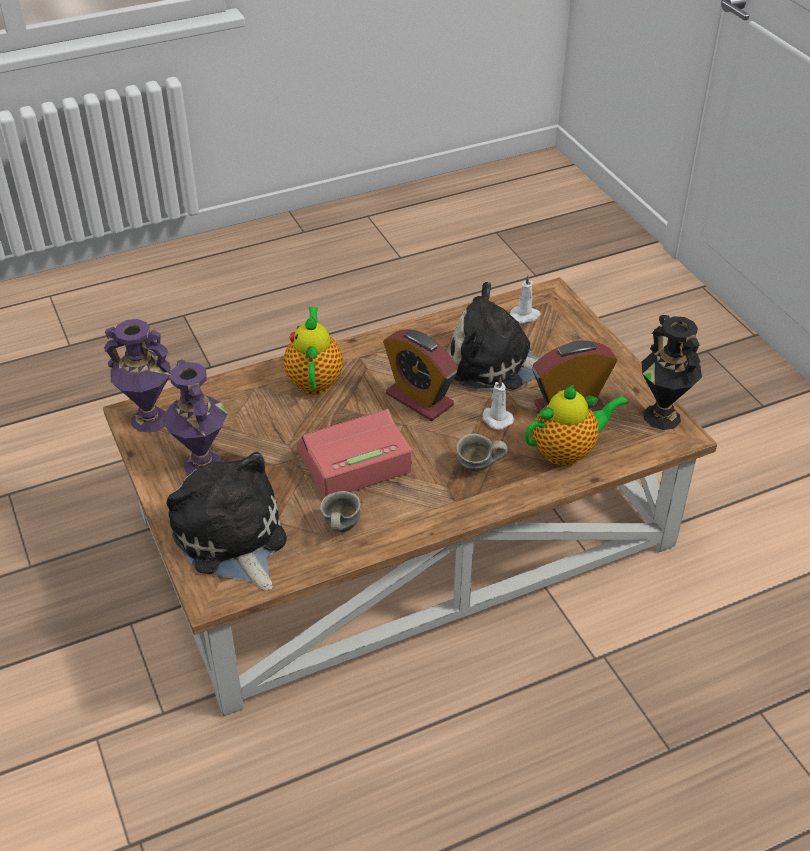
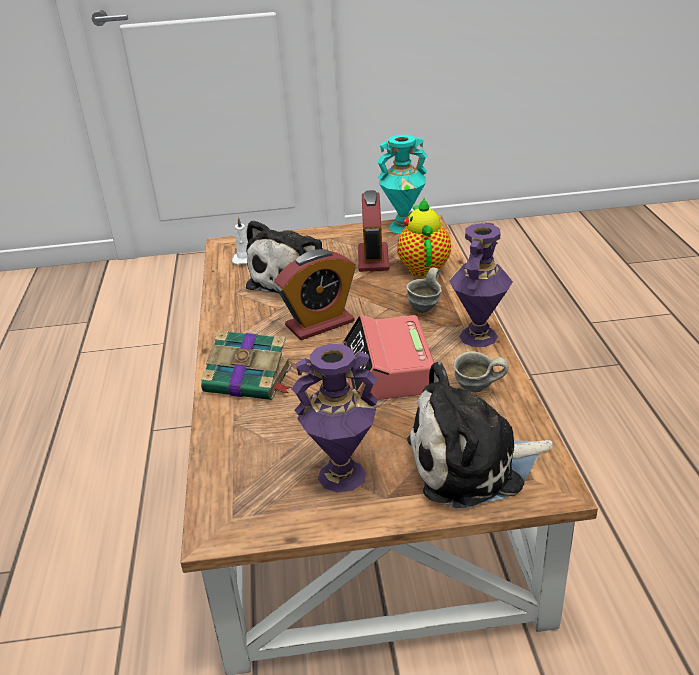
camera: 70 degrees left, 10 degrees down
(149, 420) = (237, 516): purple vase -> purple vase (479, 336)
(315, 379) = (250, 380): teapot -> book
(496, 419) = (368, 291): white candle -> none
(662, 416) = (403, 226): black vase -> turquoise vase

